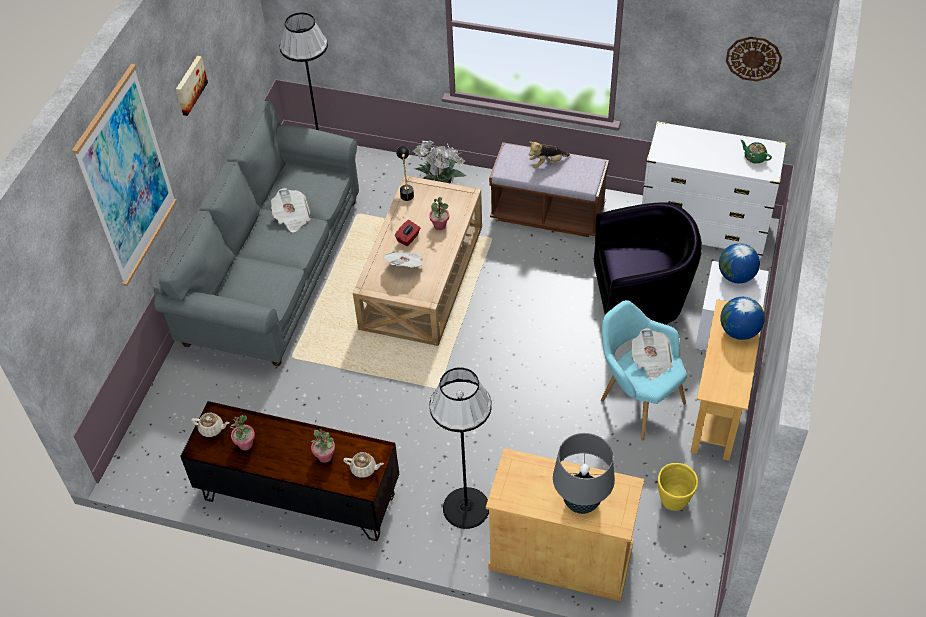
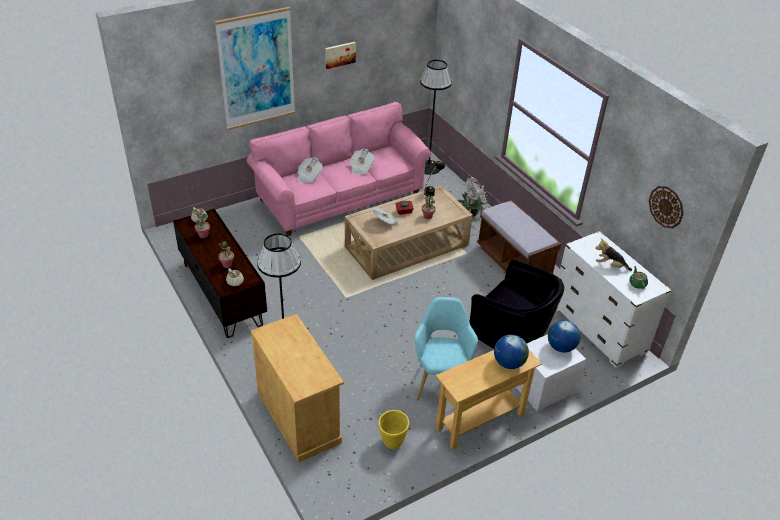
camera: 40 degrees right, 10 degrees down
(273, 271) = (340, 198): grey sofa -> pink sofa
(547, 163) = (521, 222): plush toy -> plush toy (610, 265)
(581, 502) = (296, 365): grey table lamp -> none
(651, 361) = (449, 349): newspaper -> newspaper (308, 177)

